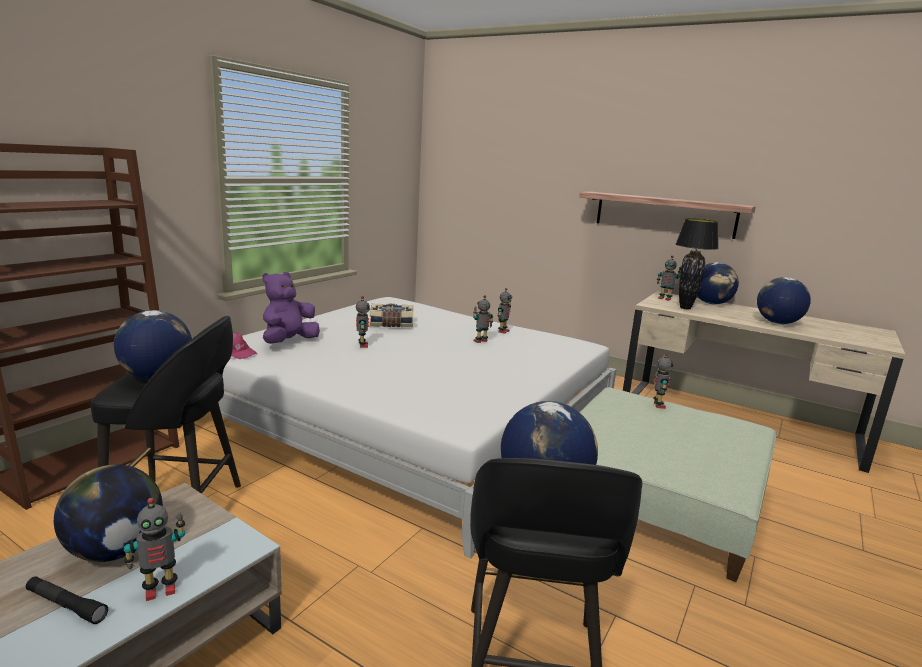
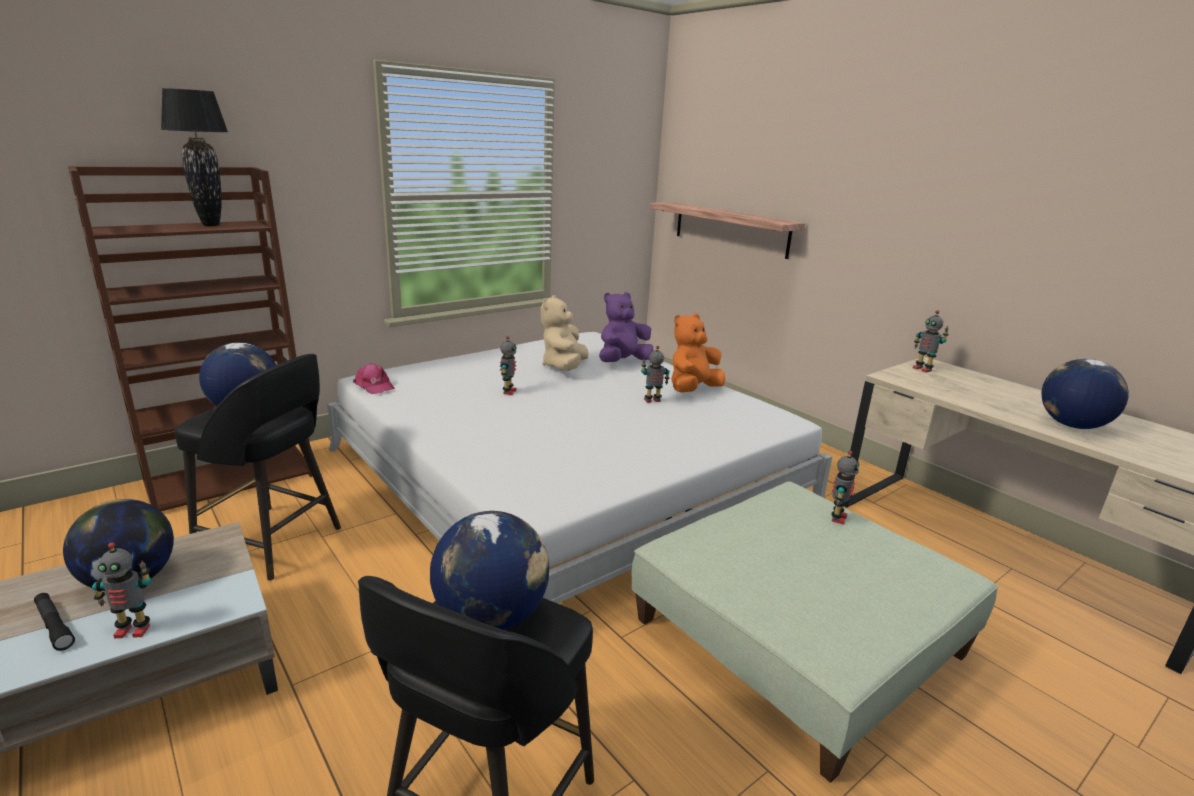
camera: 20 degrees right, 5 degrees up
(288, 342) = (436, 379): purple plush toy -> purple plush toy (623, 362)
(391, 324) = (564, 367): book -> beige plush toy
(502, 331) = (693, 390): toy robot -> orange plush toy
(664, 214) = (943, 250): shelf -> shelf (730, 229)
(685, 308) = (939, 387): black table lamp -> black table lamp (210, 225)
(711, 303) = (991, 383): globe -> none

